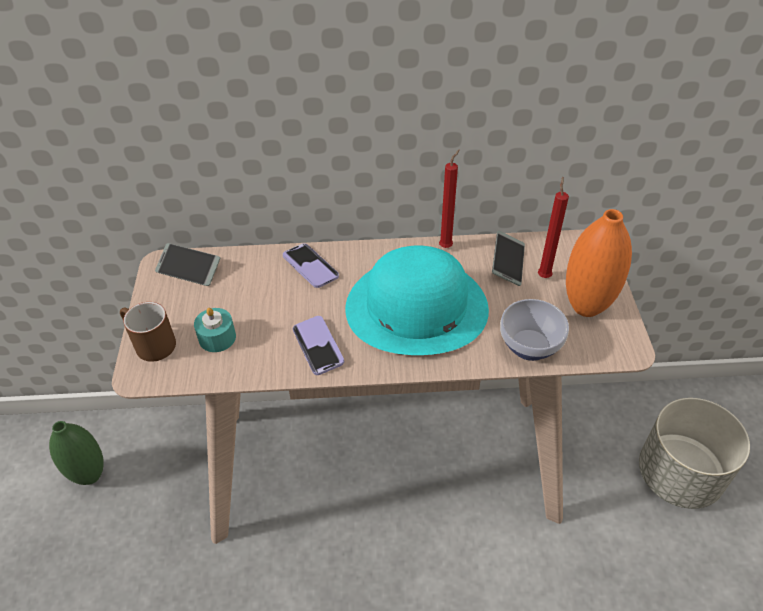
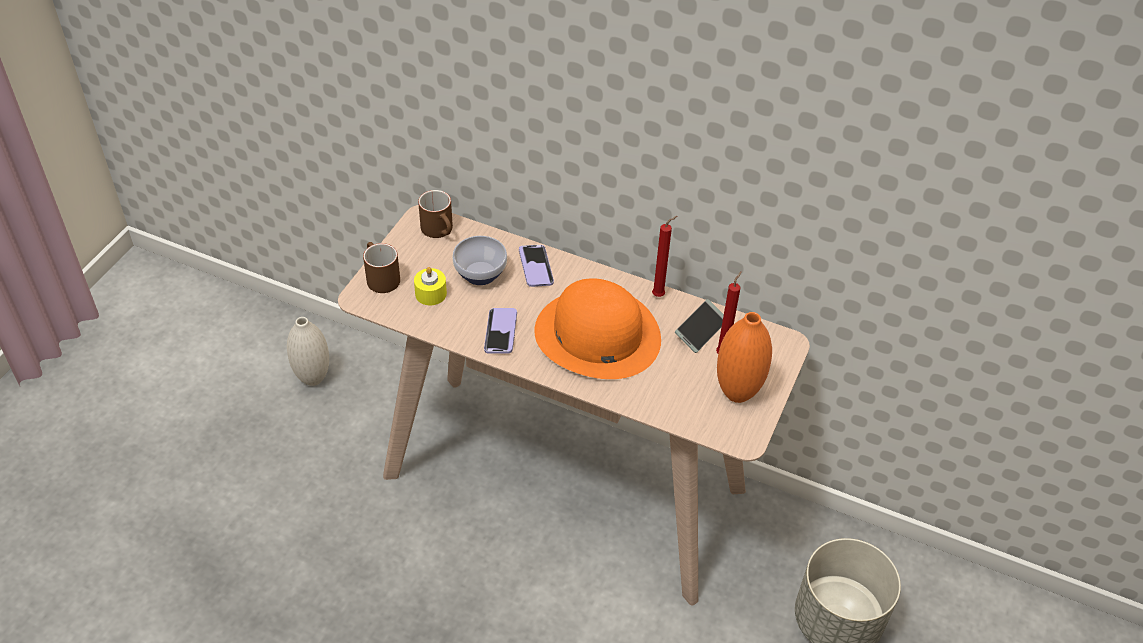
camera: 25 degrees right, 0 degrees up
(90, 475) = (313, 378): green vase -> white vase
(189, 269) = (441, 230): phone -> brown mug
(217, 337) = (431, 293): turquoise candle -> yellow candle
(416, 308) = (597, 334): turquoise hat -> orange hat
(529, 347) = (664, 402): bowl -> bowl (479, 274)

